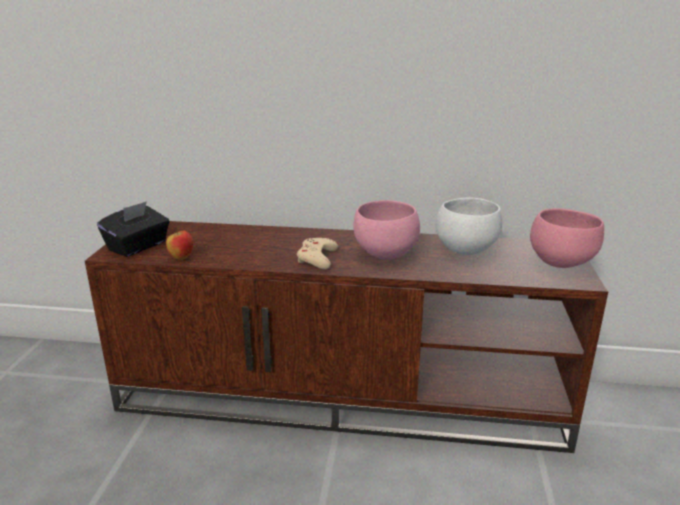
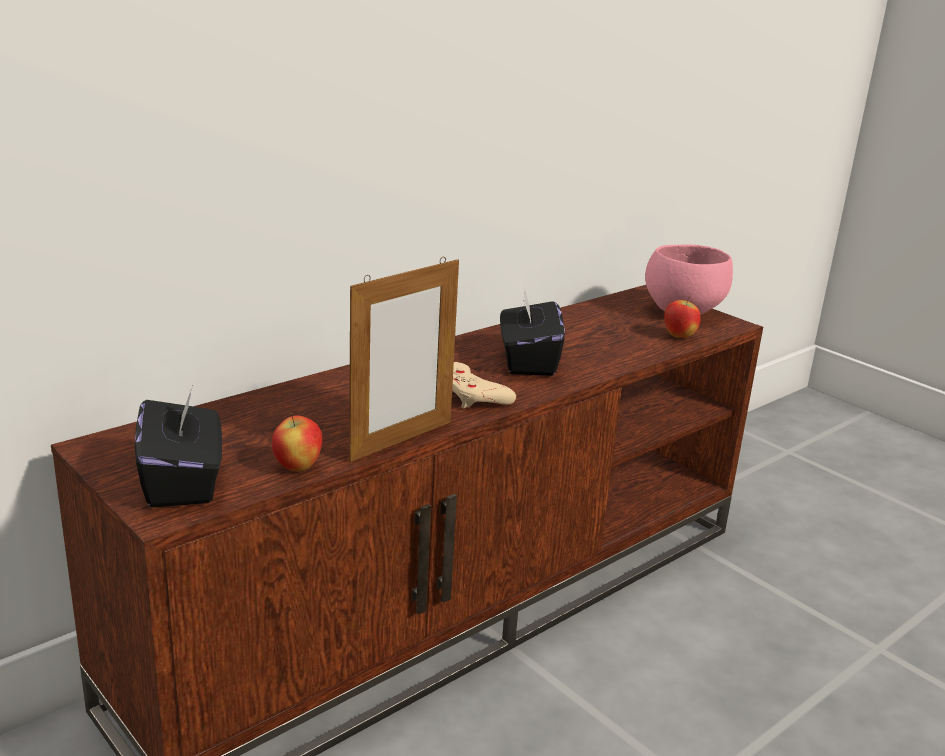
camera: 50 degrees left, 0 degrees up
(240, 264) = (401, 440): none -> picture frame
(385, 254) = (527, 361): pink bowl -> black tissue box
(464, 249) = (582, 327): white bowl -> none
(518, 275) = (679, 336): none -> apple

